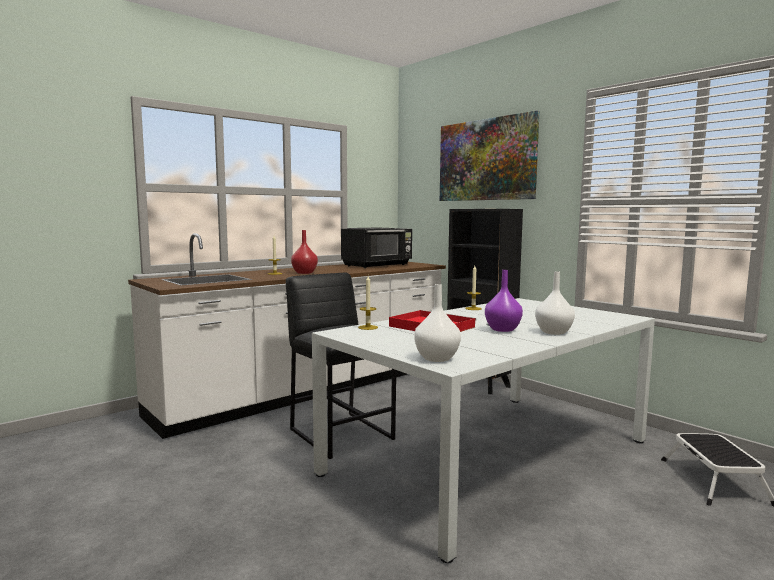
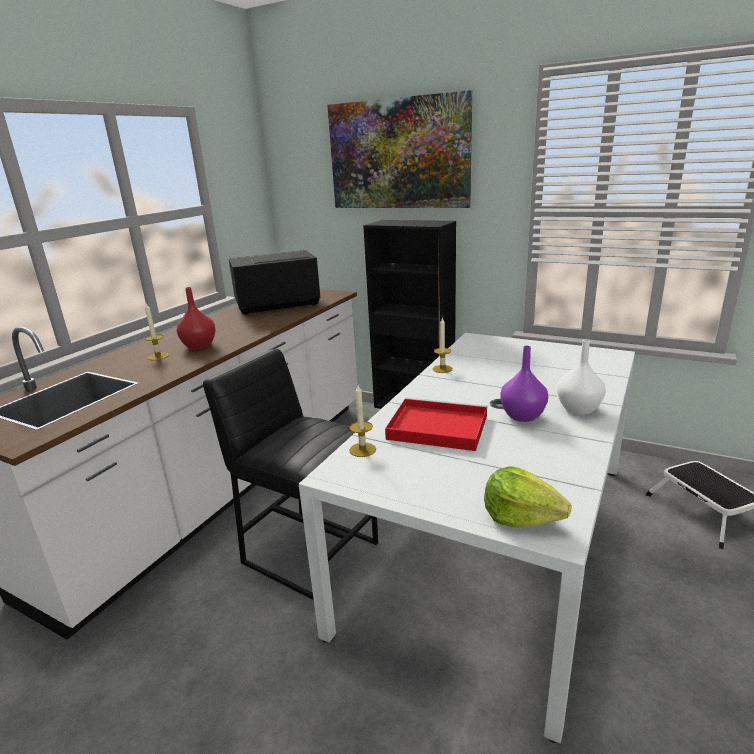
camera: 20 degrees left, 15 degrees up
(378, 265) = (276, 305): black microwave -> black microwave turned 135 degrees counterclockwise
(437, 358) = (521, 516): white vase -> lettuce

